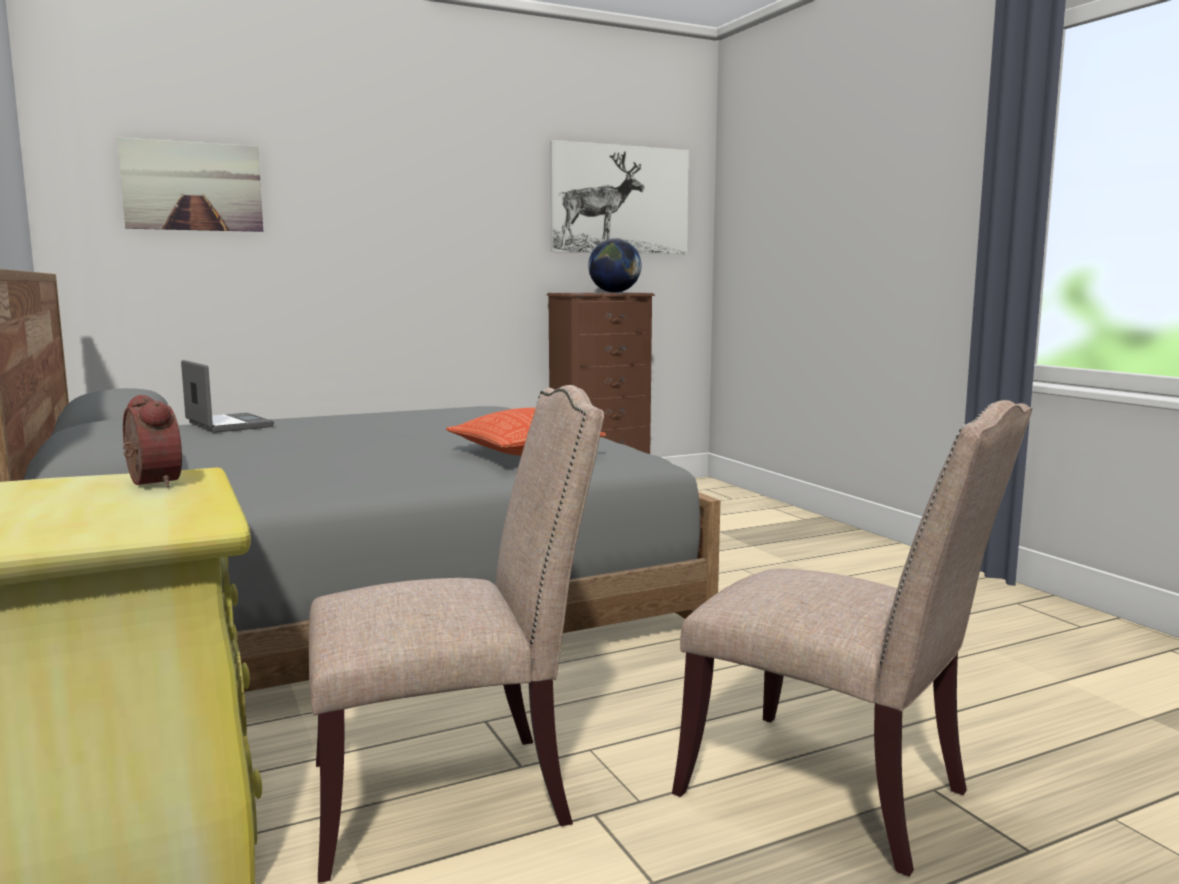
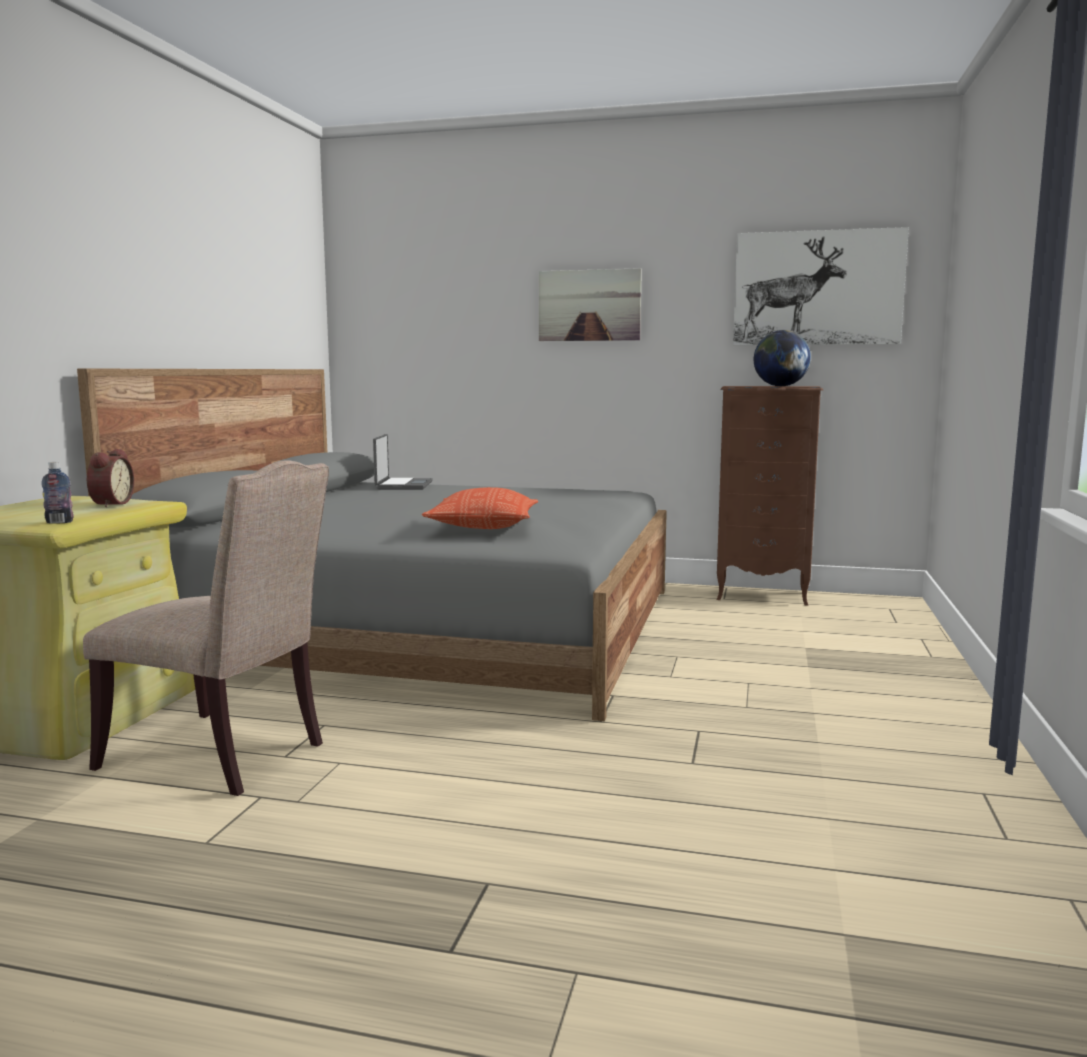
camera: 40 degrees right, 0 degrees up
(193, 186) = (427, 301): picture -> picture (589, 305)
(210, 515) = (59, 522): none -> bottle
(836, 793) = (415, 852): beige chair -> none

